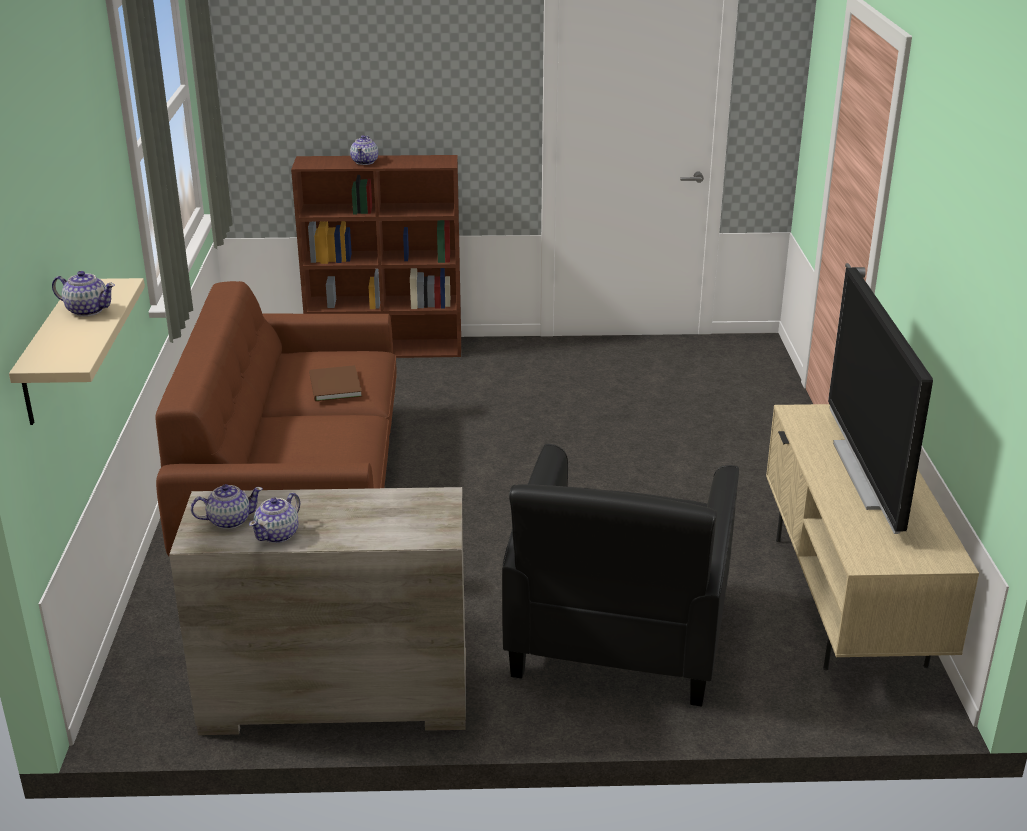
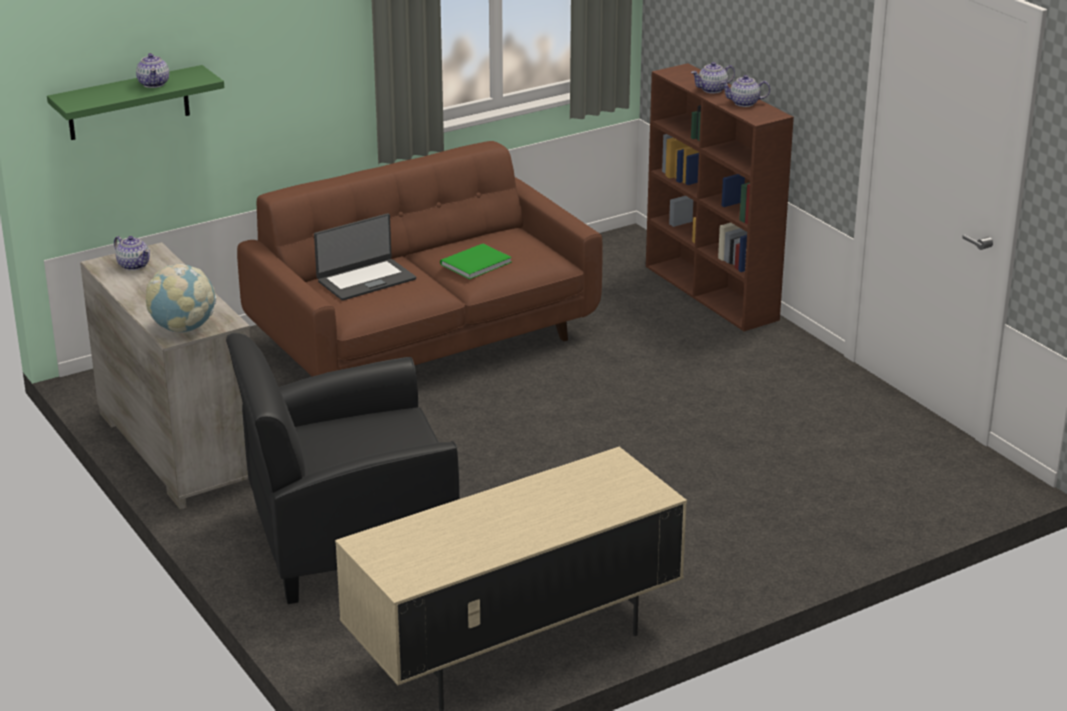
camera: 60 degrees right, 0 degrees up
(49, 353) = (128, 103): beige shelf -> green shelf
(278, 535) = (129, 285): teapot -> teapot (744, 103)
(295, 443) = (365, 280): none -> laptop
(334, 386) = (473, 263): brown book -> green book
(427, 525) = (183, 328): none -> globe
(869, 474) = (524, 519): television -> none

